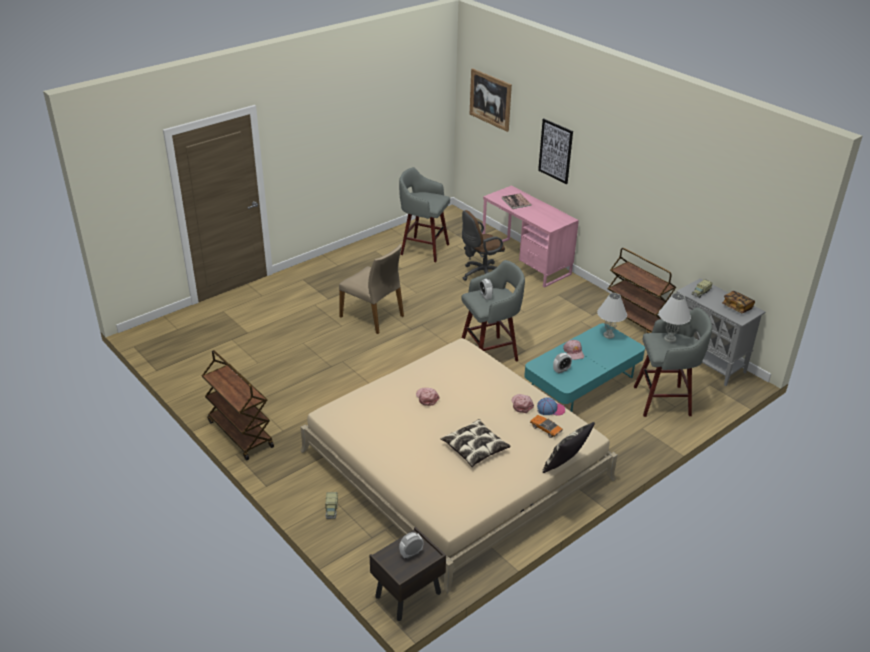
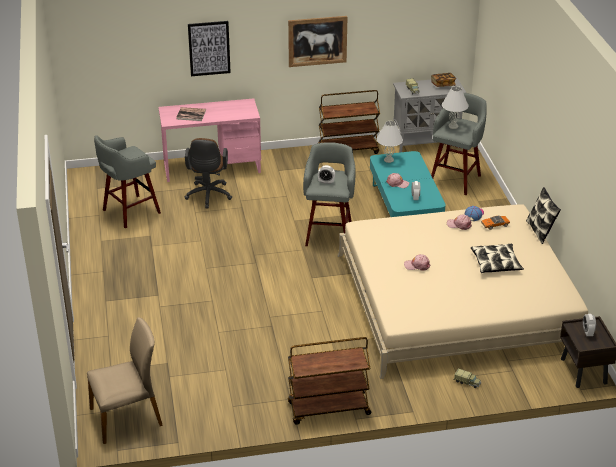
camera: 60 degrees left, 0 degrees up
(373, 316) = (214, 277): beige chair -> beige chair (127, 417)
(490, 99) = (107, 34): picture -> picture (317, 41)

